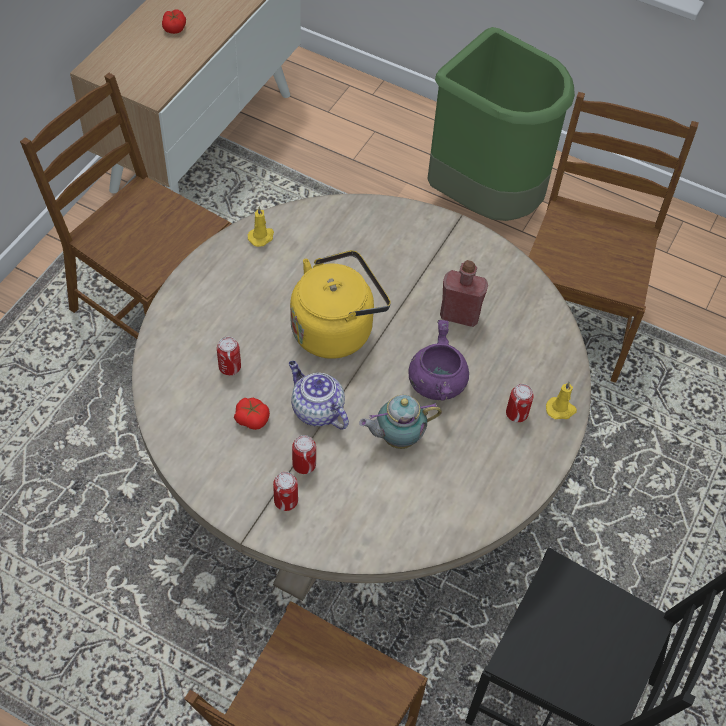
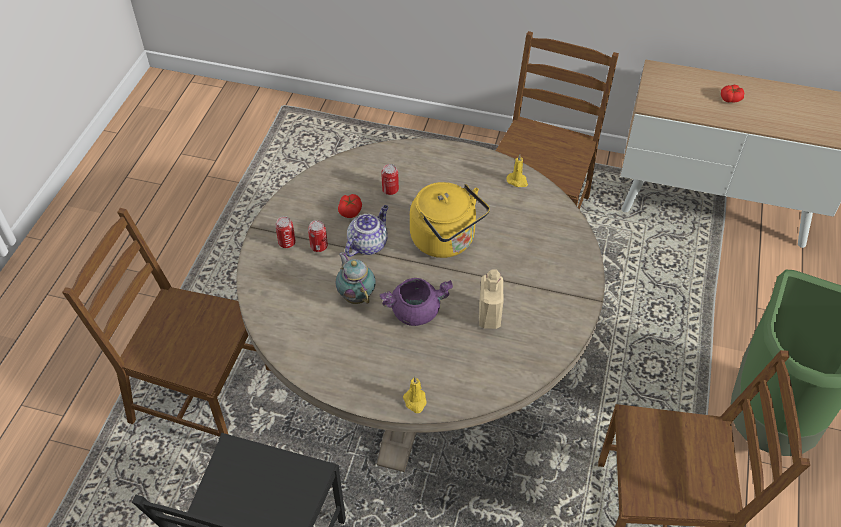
camera: 80 degrees right, 5 degrees down
(459, 315) = (489, 316): red bottle -> beige bottle
(516, 414) = (401, 370): can -> none

